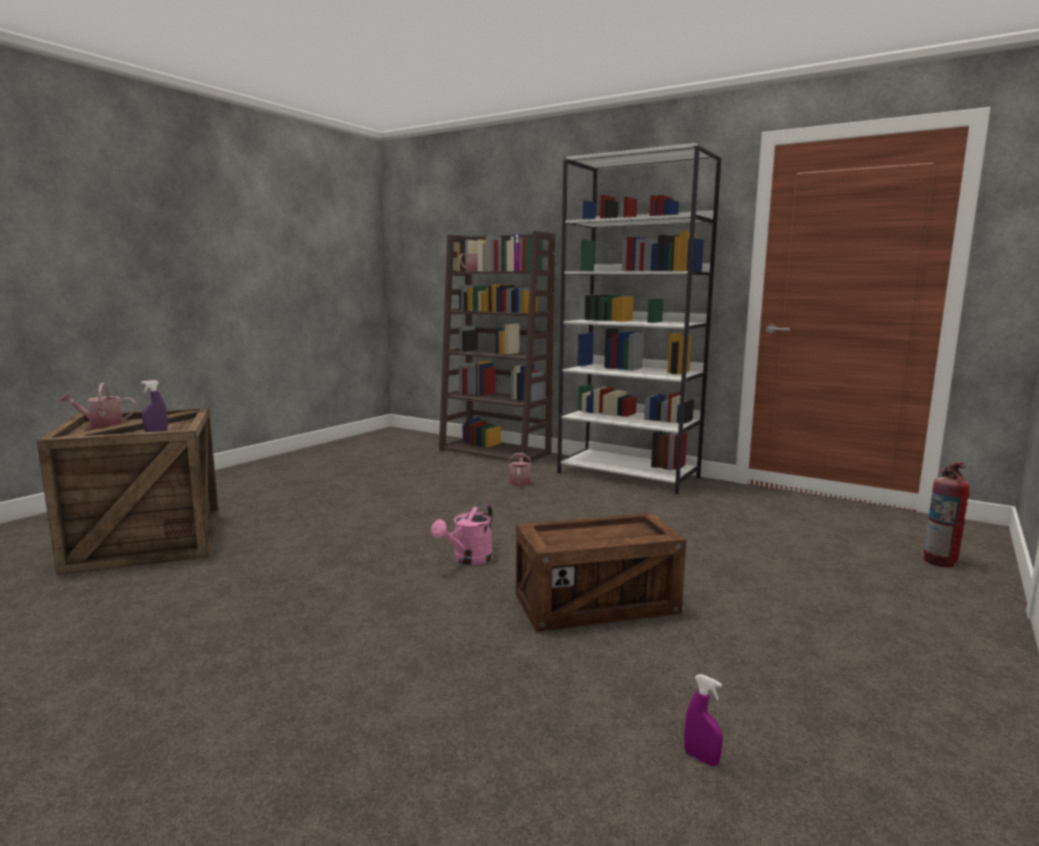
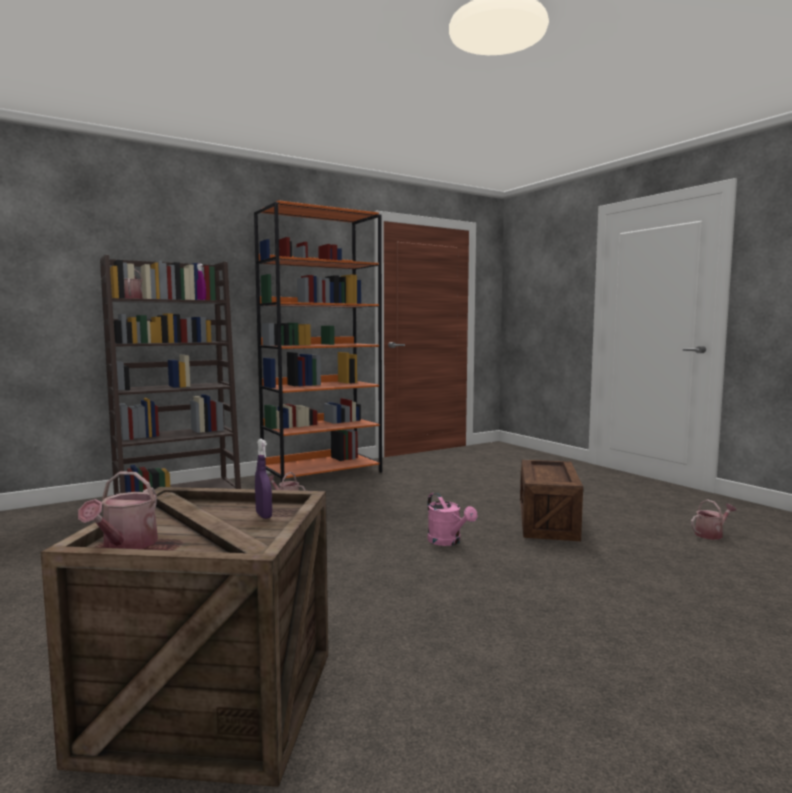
camera: 65 degrees left, 5 degrees down
(629, 475) = (322, 473): white bookcase -> orange bookcase
(701, 758) = (711, 534): purple spray bottle -> watering can
(940, 561) = (531, 458): fire extinguisher -> none

